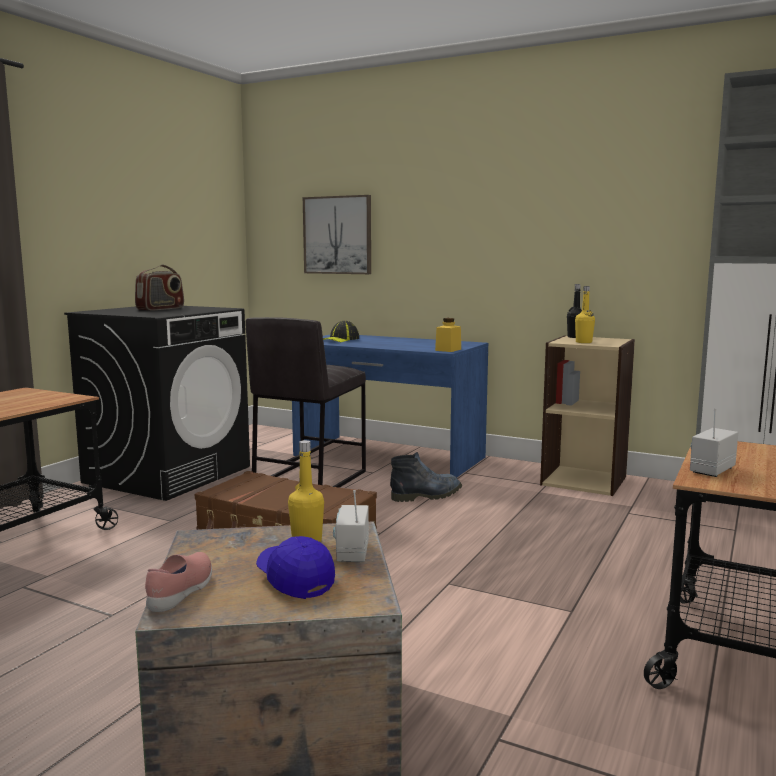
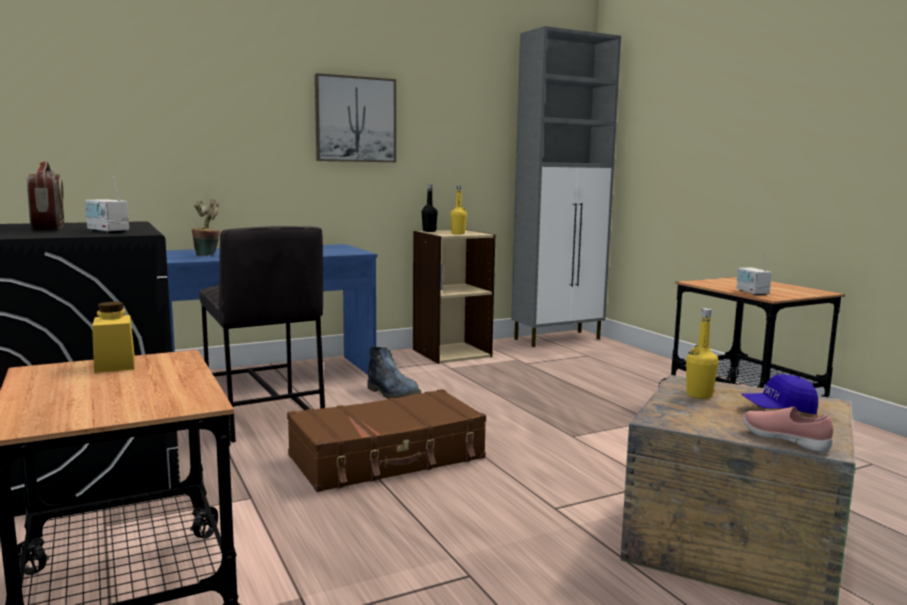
camera: 55 degrees left, 0 degrees up
(338, 235) = (147, 129): picture -> picture (355, 119)
(340, 340) = (208, 255): cap -> potted plant
(352, 553) = (733, 390): radio -> radio (107, 231)
(427, 495) = (394, 394): boot -> boot turned 120 degrees clockwise
(448, 350) = (357, 251): yellow jar -> yellow jar (115, 365)

